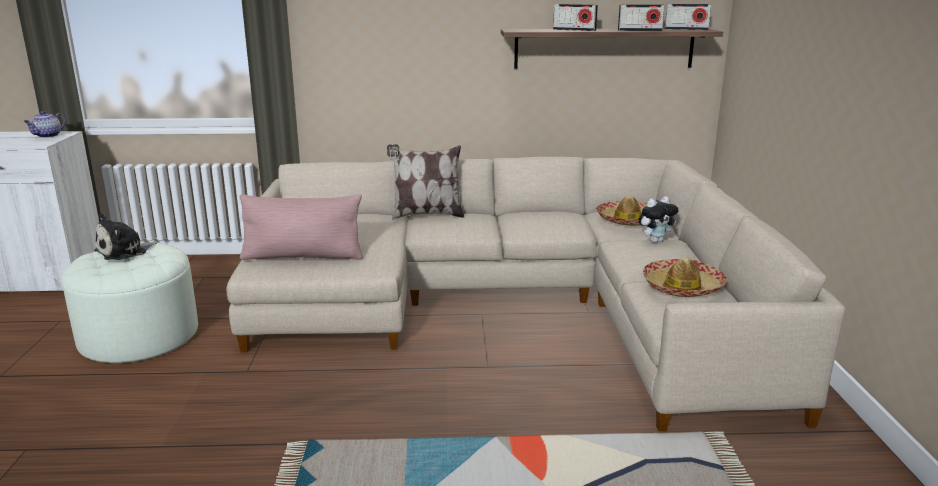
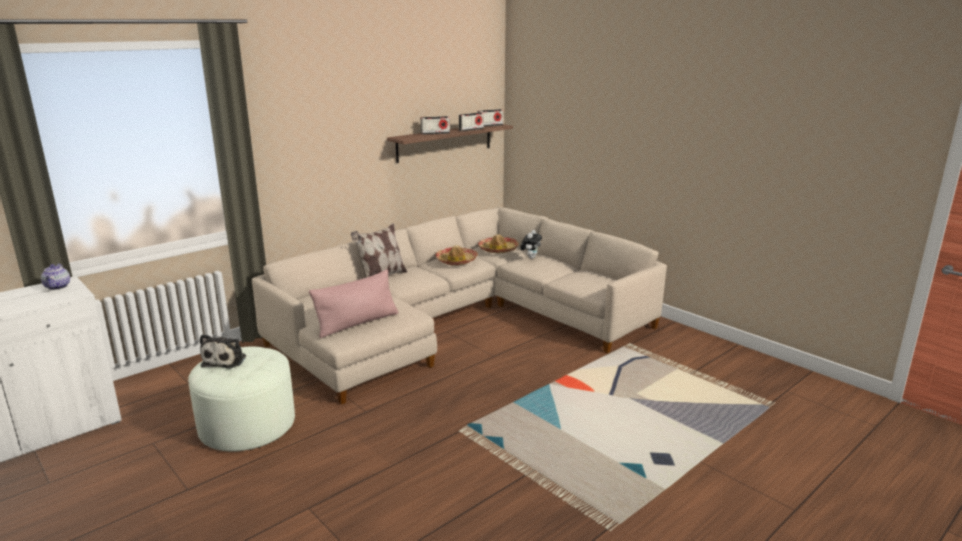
camera: 40 degrees left, 0 degrees up
(682, 287) = (580, 277): hat -> hat (456, 261)

